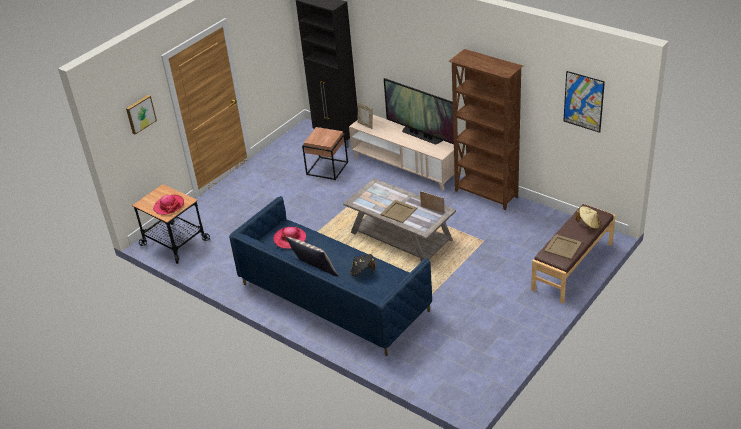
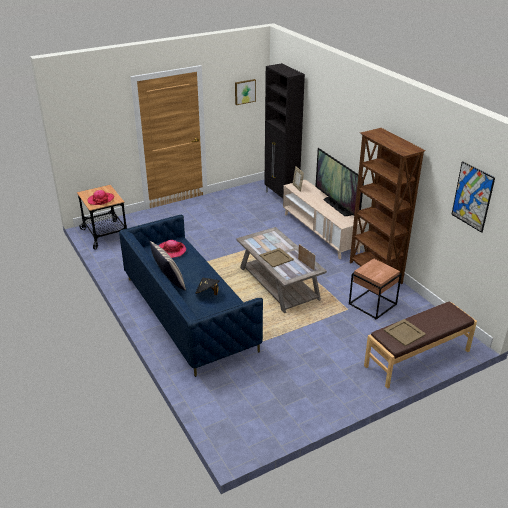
camera: 20 degrees right, 5 degrees down
(140, 114) = (101, 119): picture -> picture (244, 91)
(327, 168) = (257, 216): brown side table -> brown side table (372, 304)
(589, 224) = (443, 321): beige hat -> none

